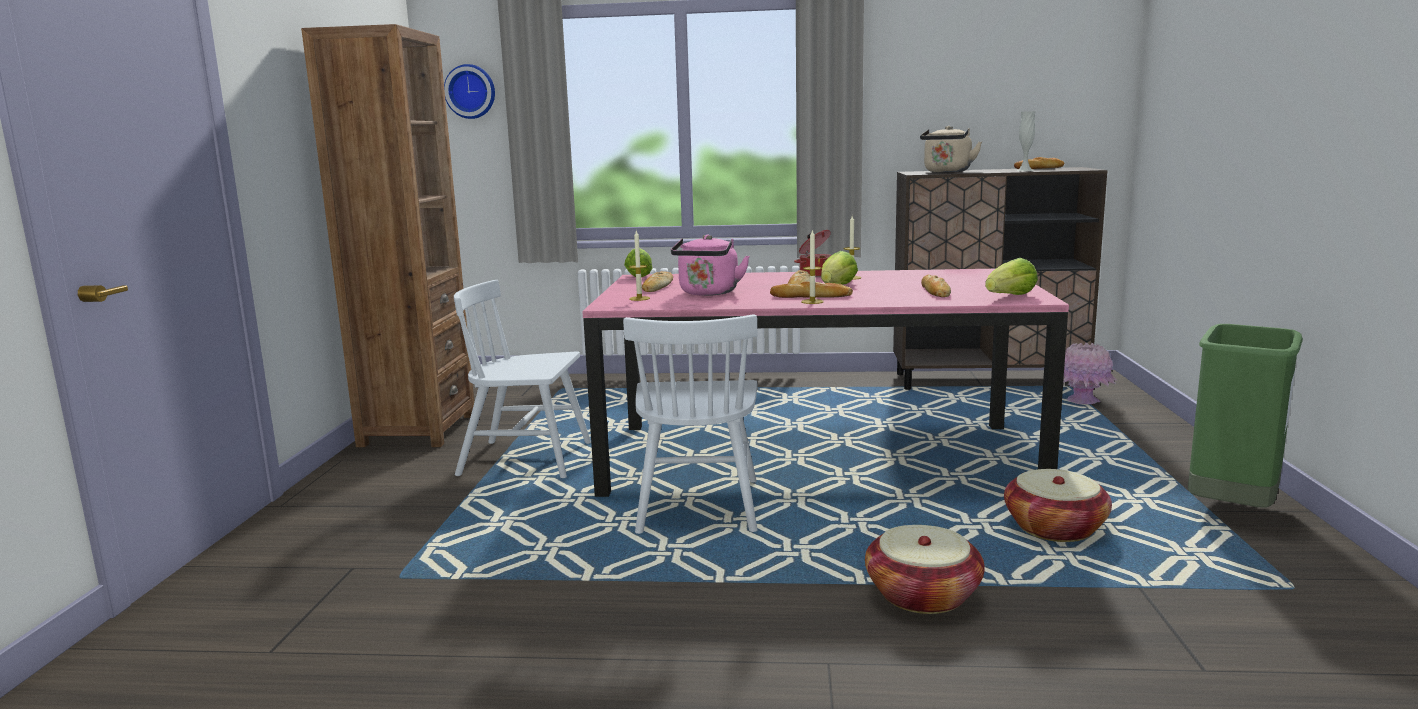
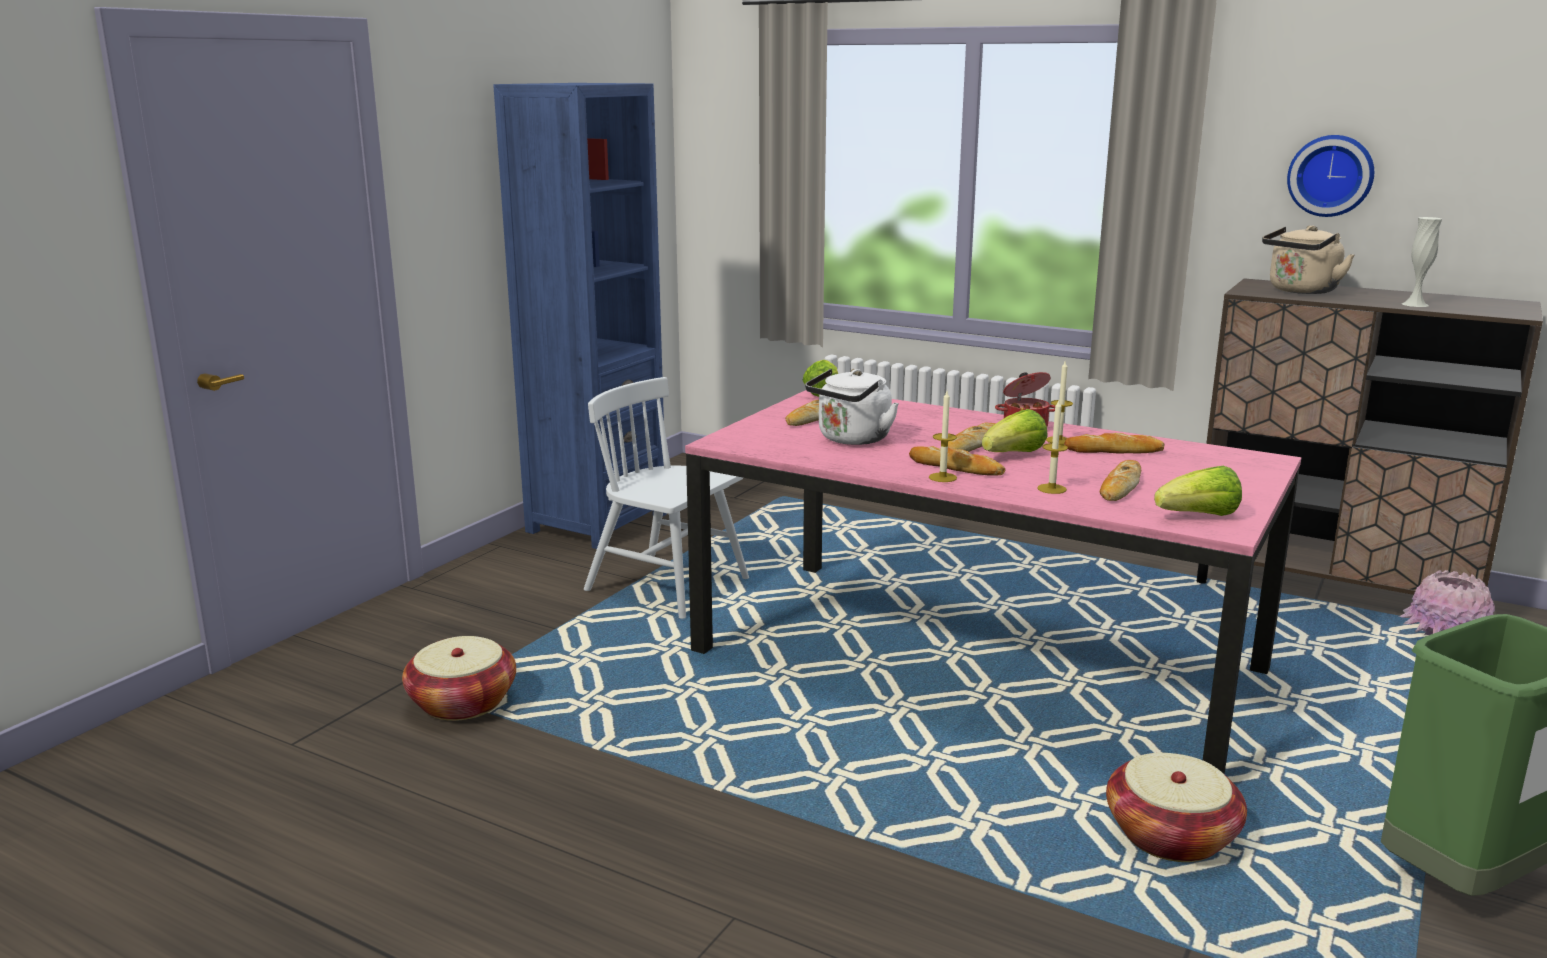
camera: 25 degrees right, 5 degrees up
(418, 430) = (596, 523): brown bookcase -> blue bookcase
(471, 91) = (729, 129): wall clock -> wall clock (1331, 175)
(639, 298) = (768, 435): candle -> candle (1051, 489)
(698, 505) = (785, 689): white chair -> none
(708, 293) = (851, 439): pink kettle -> white kettle
(922, 595) = (913, 873): basket -> basket (463, 703)
(1039, 168) = (1456, 299): bread -> bread (1114, 451)

